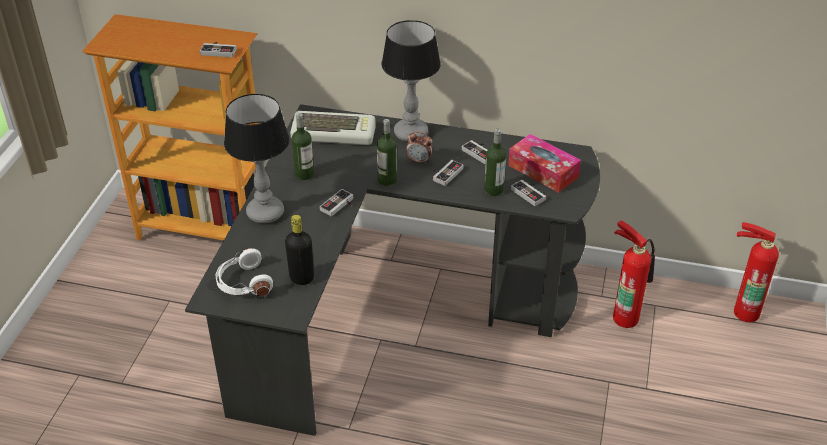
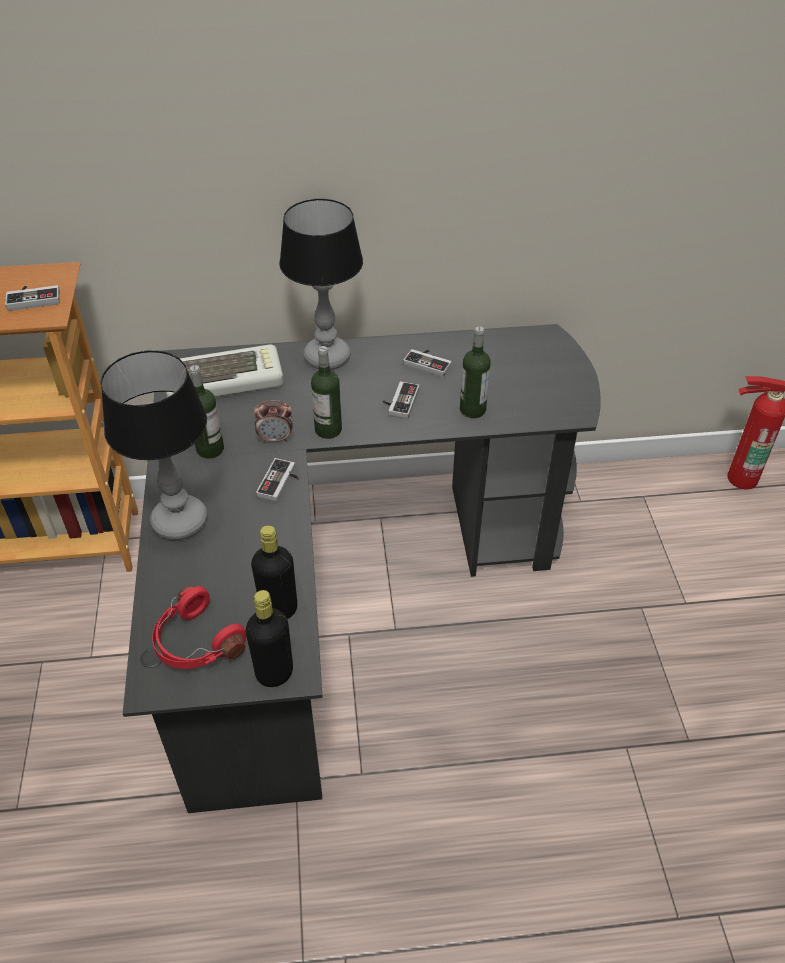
camera: 20 degrees left, 5 degrees up
(243, 283) = (196, 643): white headphones -> red headphones
(282, 312) = (274, 672): none -> black bottle
(419, 160) = (356, 392): alarm clock -> alarm clock (275, 439)
(530, 193) = (520, 402): game controller -> none
(543, 171) = (519, 369): tissue box -> none
(625, 316) = (619, 518): fire extinguisher -> none

